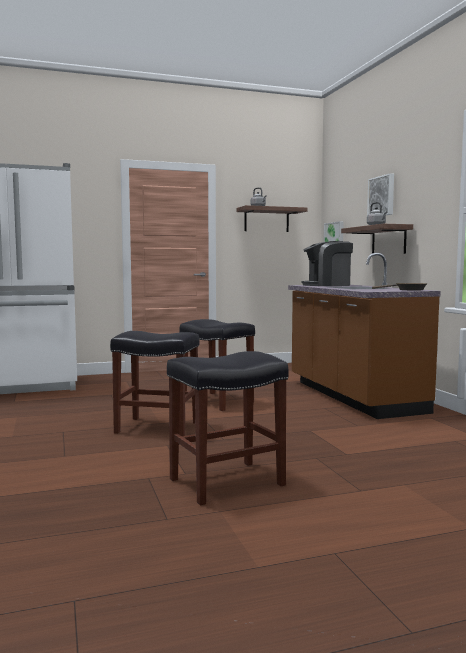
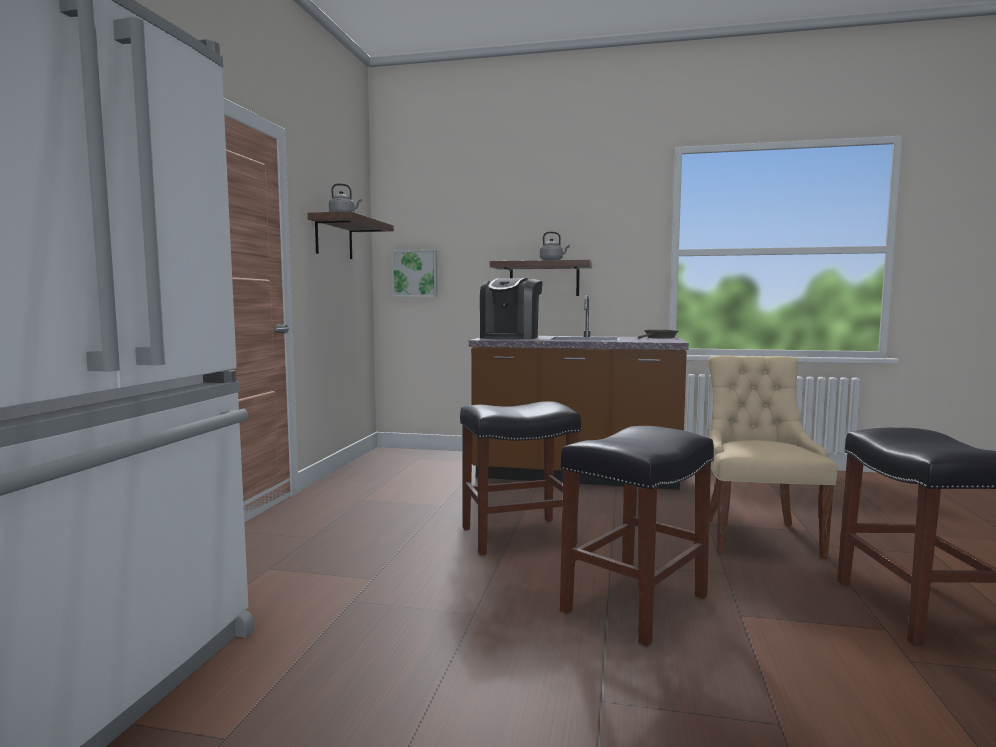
camera: 60 degrees left, 0 degrees up
(306, 442) = (758, 536): none -> beige chair
(382, 196) = (527, 224): picture -> none

